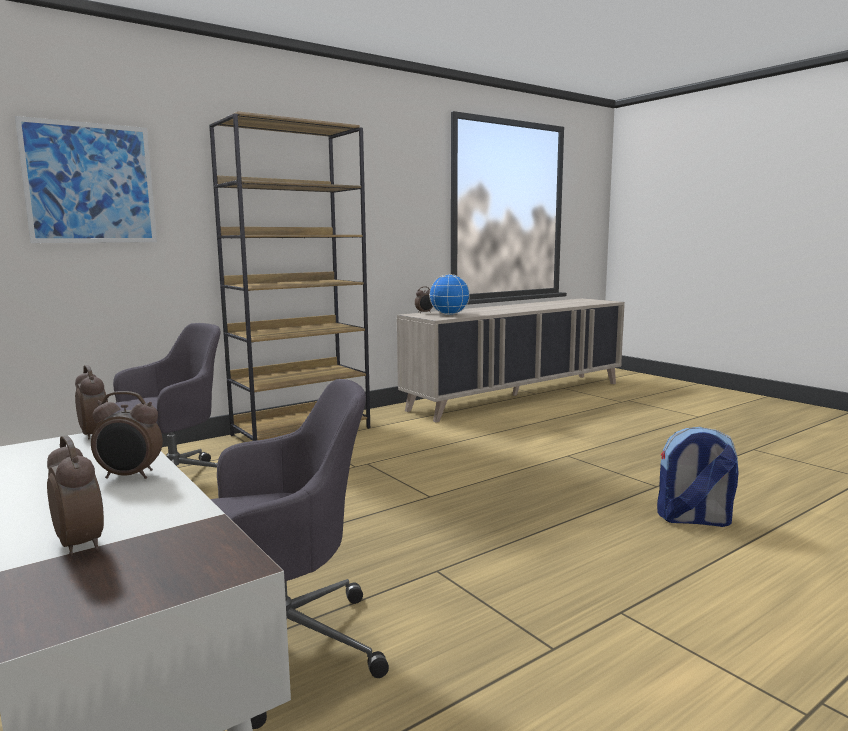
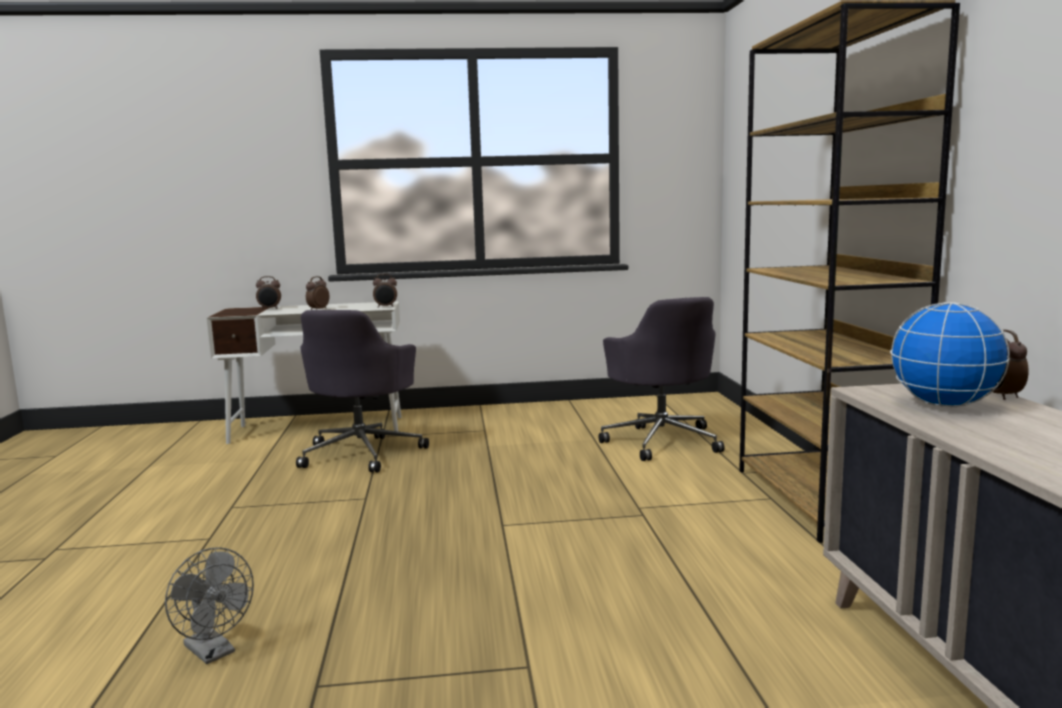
camera: 120 degrees right, 0 degrees up
(90, 183) = (778, 146): picture -> none
(693, 519) = (214, 652): backpack -> grey fan

